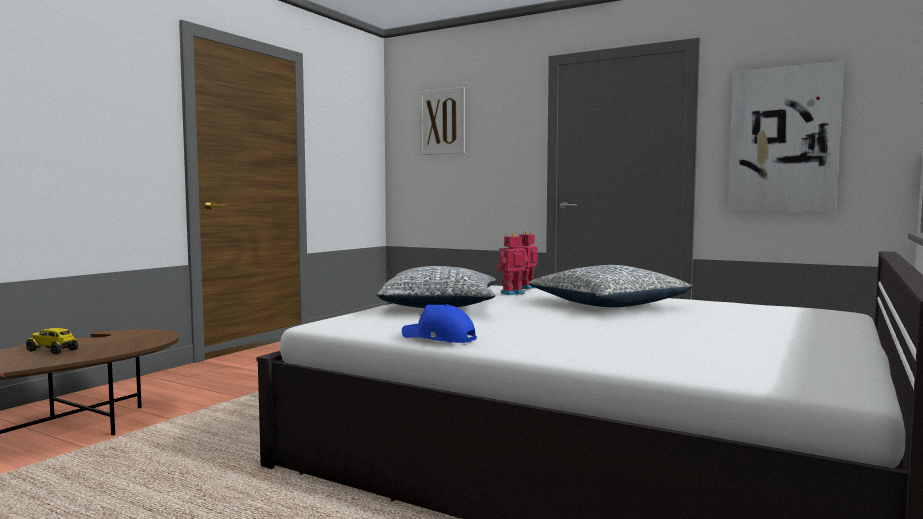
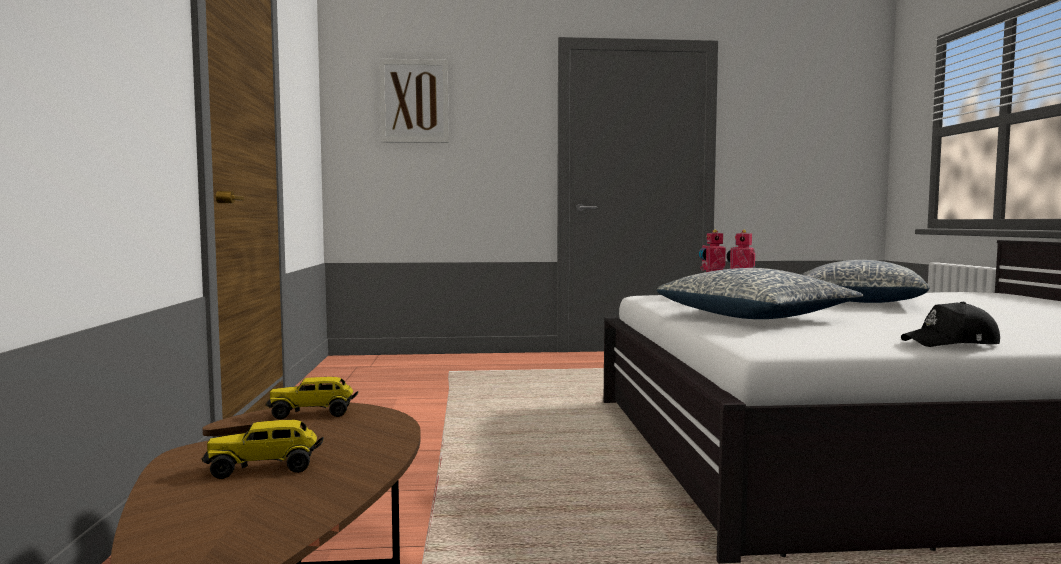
camera: 35 degrees left, 0 degrees up
(144, 333) = (313, 413): none -> toy truck
(439, 338) = (951, 343): blue cap -> black cap
(783, 140) = (790, 147): picture -> none

